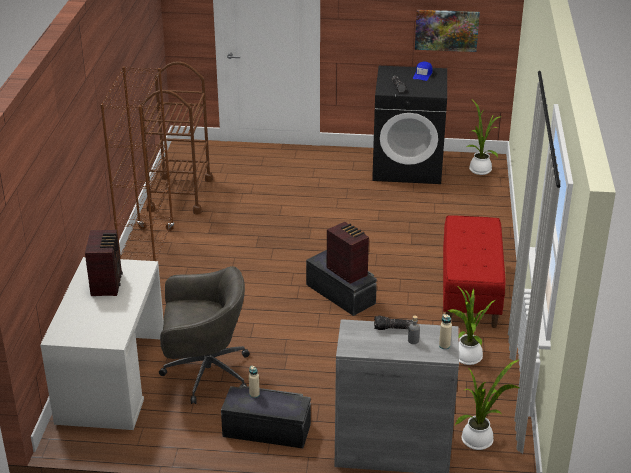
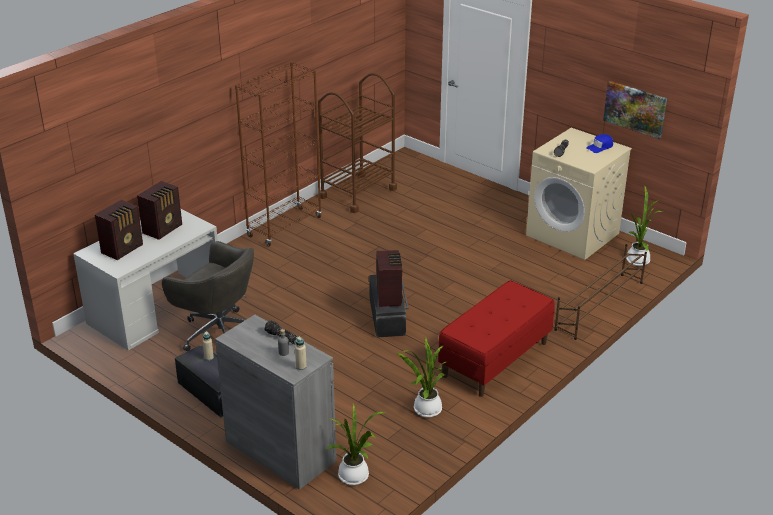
camera: 35 degrees right, 0 degrees up
(91, 319) = (123, 249): none -> radio
(408, 166) = (573, 234): black washing machine -> beige washing machine
(494, 217) = (599, 306): none -> brown shoe rack

